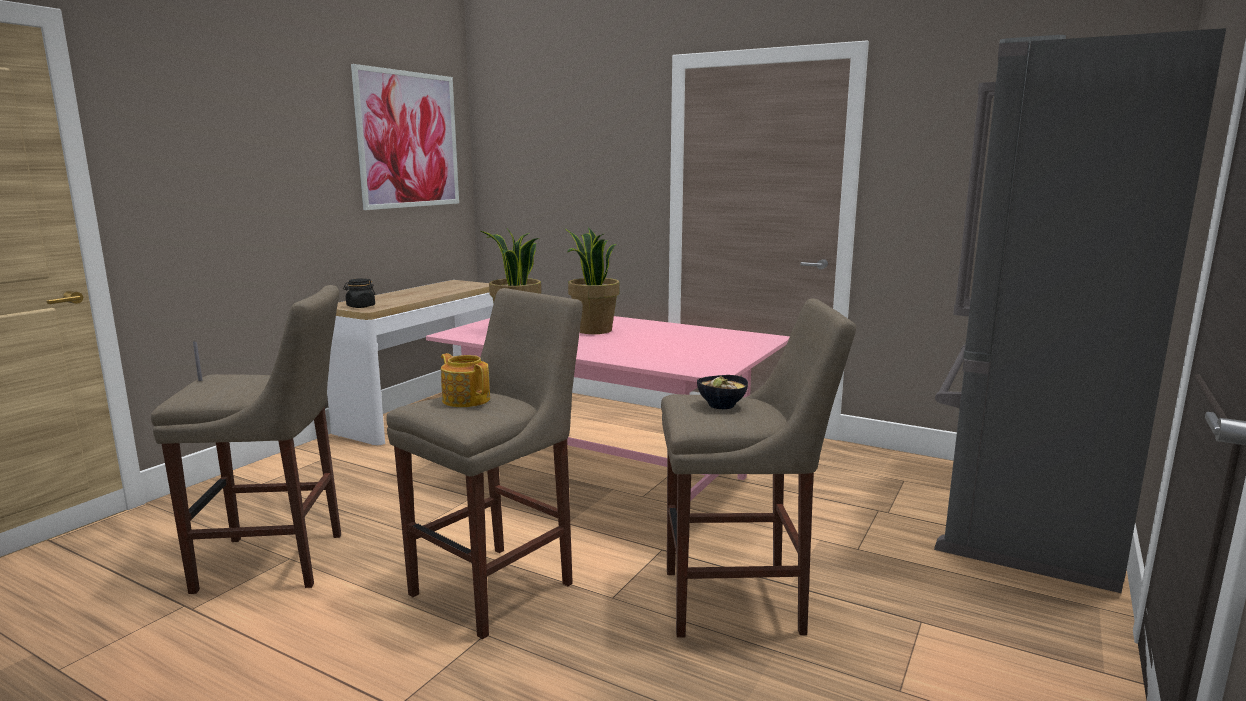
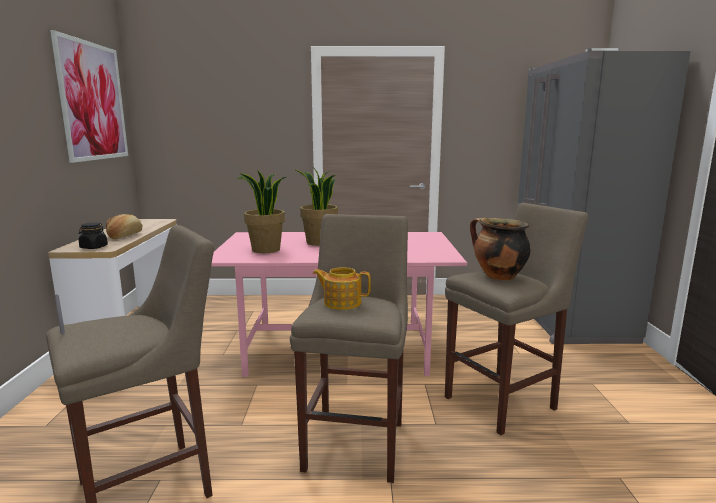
camera: 30 degrees left, 0 degrees up
(410, 298) = (125, 236): none -> bread
(720, 405) = (498, 276): bowl -> cooking pot

